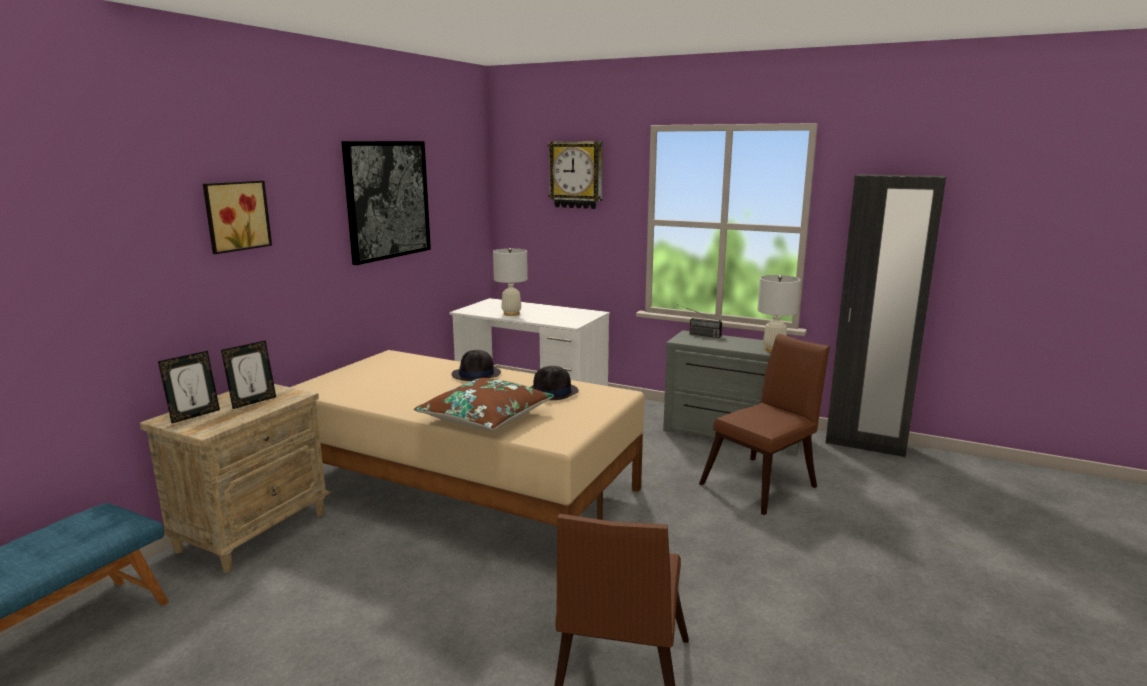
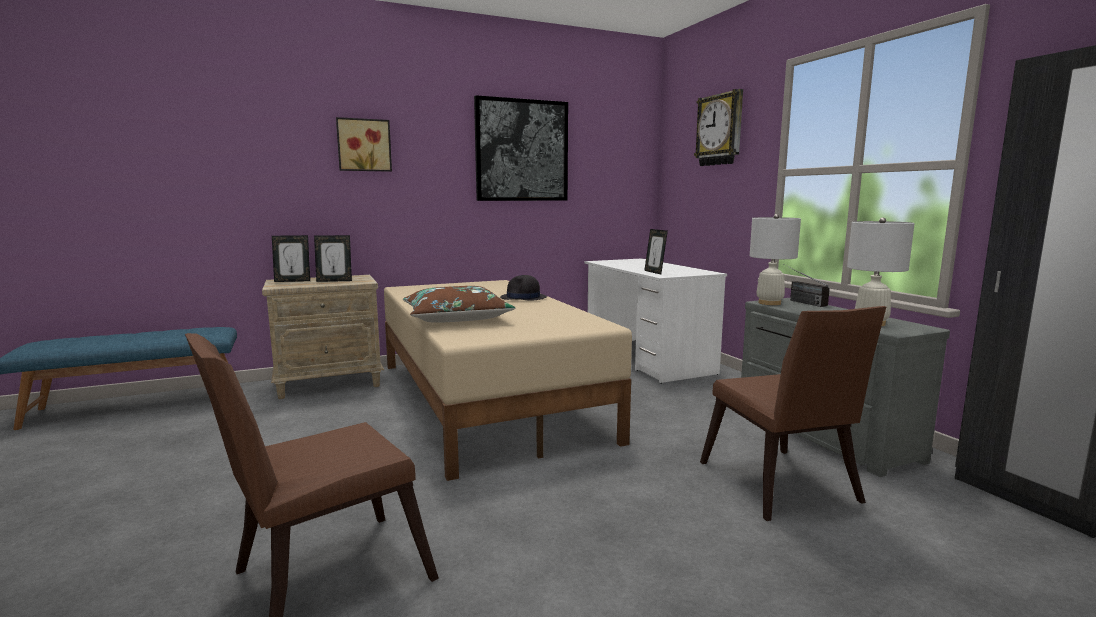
camera: 40 degrees right, 5 degrees down
(511, 314) = (629, 266): white table lamp -> white table lamp (769, 303)
(552, 392) = (548, 315): black hat -> none
(555, 320) = (654, 272): none -> picture frame
(764, 484) = (780, 487): brown chair -> brown chair turned 75 degrees clockwise

